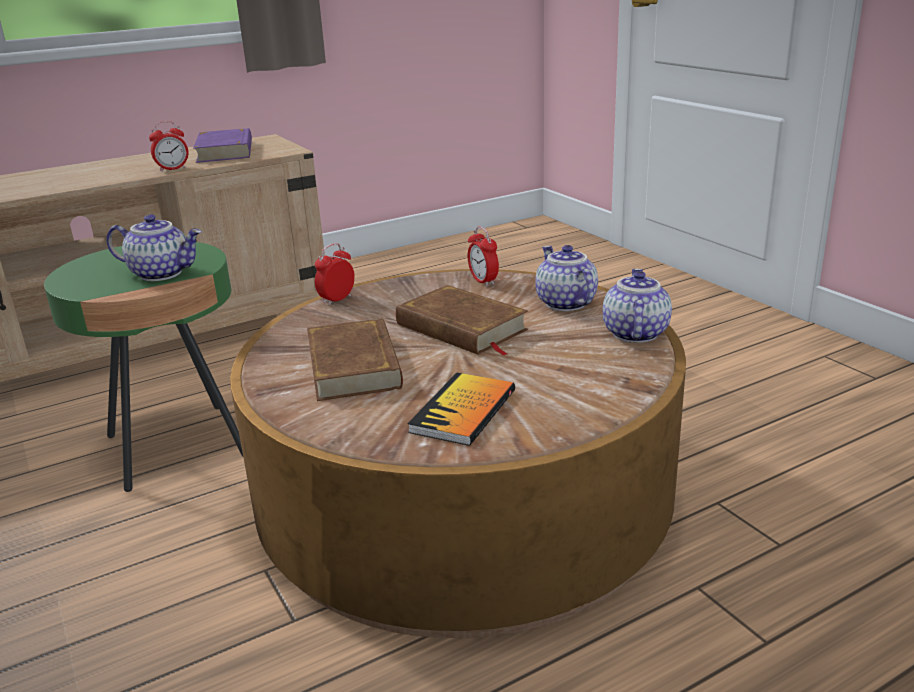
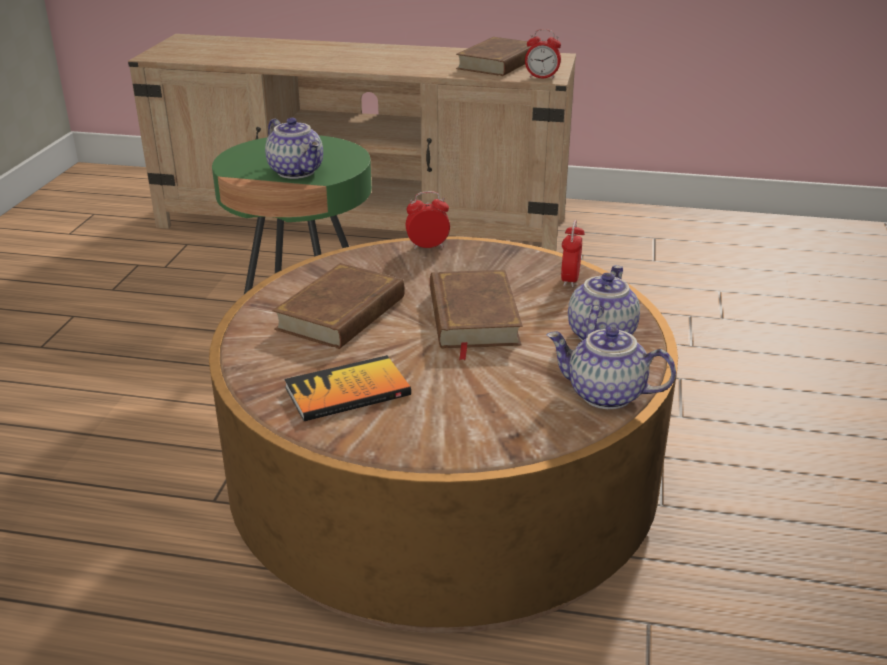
camera: 40 degrees right, 5 degrees up
(173, 169) = (428, 71): alarm clock -> alarm clock (542, 77)
(226, 151) = (499, 63): purple book -> brown book
(633, 333) = (604, 395): teapot -> teapot turned 120 degrees counterclockwise

